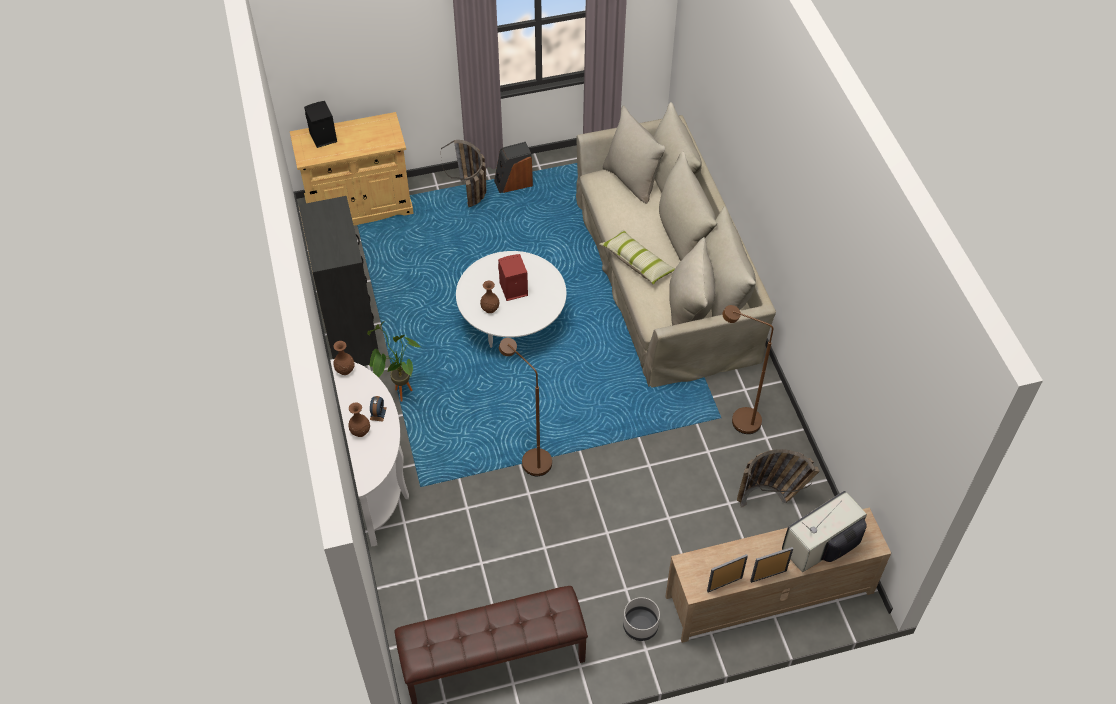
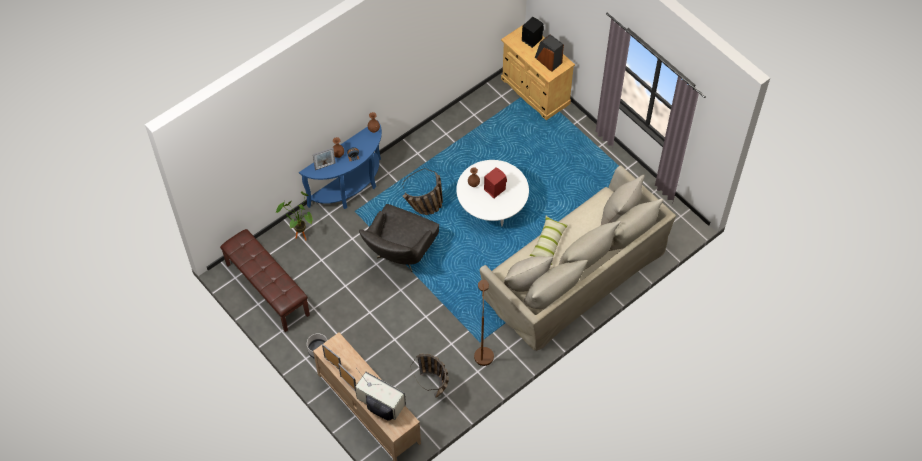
camera: 65 degrees right, 5 degrees up
(351, 333) = (439, 132): black dresser -> none
(371, 456) = (325, 166): none -> picture frame
(378, 477) = (351, 189): white console table -> blue console table
(398, 394) = (409, 173): potted plant -> potted plant (300, 234)
(472, 199) = (576, 145): basket -> basket (424, 209)
(513, 183) = (603, 160): speaker -> speaker (548, 61)
(530, 458) = (399, 255): brown floor lamp -> grey armchair

